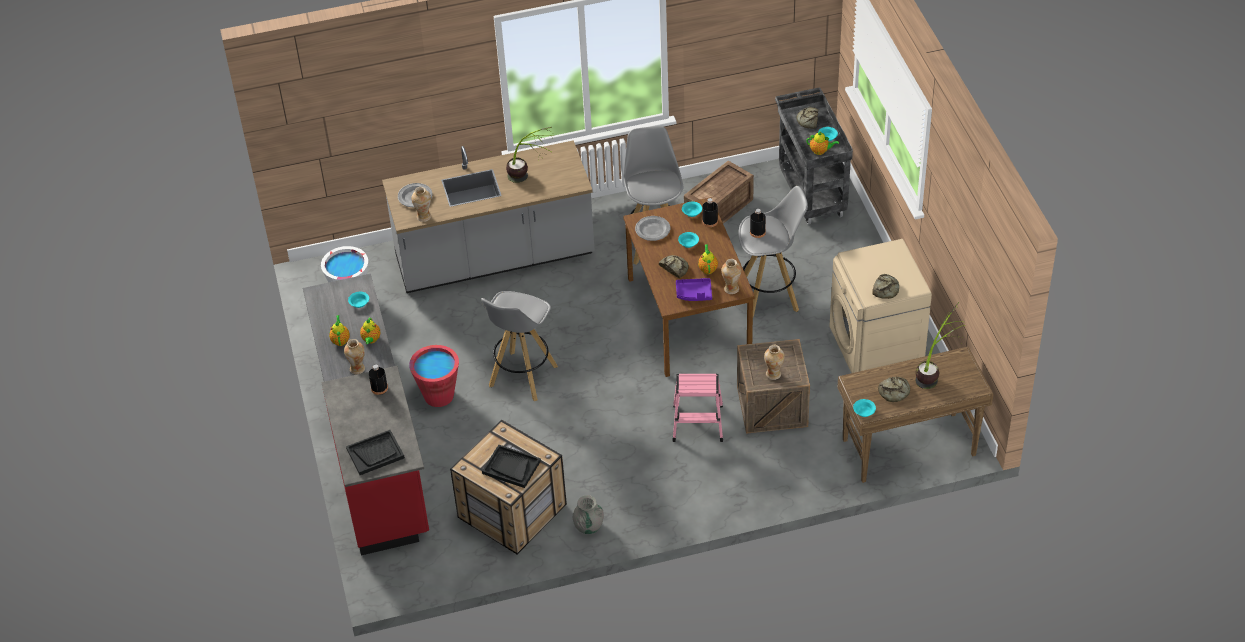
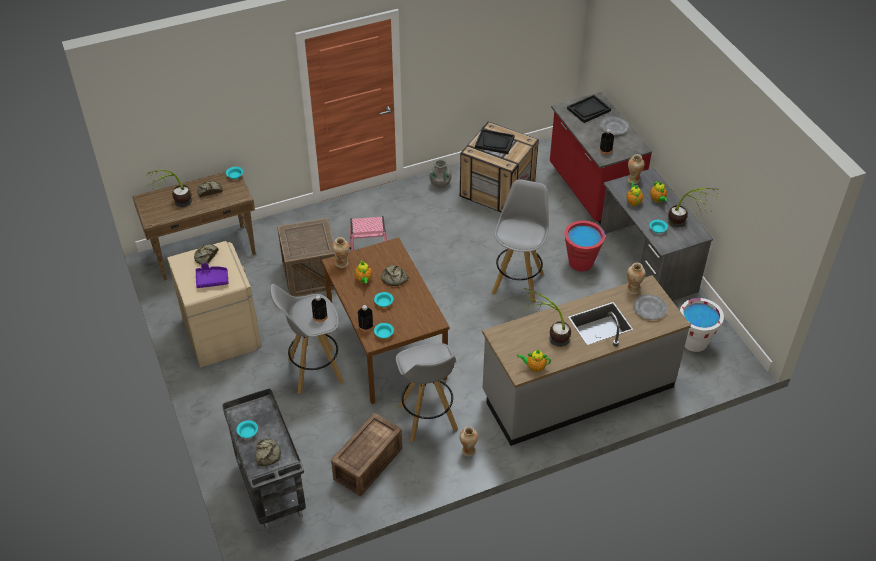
camera: 170 degrees right, 0 degrees up
(325, 304) = (685, 226): none -> potted plant
(653, 230) = (418, 313): grey plate -> grey plate (614, 127)
(694, 294) = (374, 257): purple tray -> purple tray (212, 280)
(773, 374) = (306, 232): vase -> vase (468, 451)
(820, 151) = (256, 414): teapot -> teapot (534, 367)

